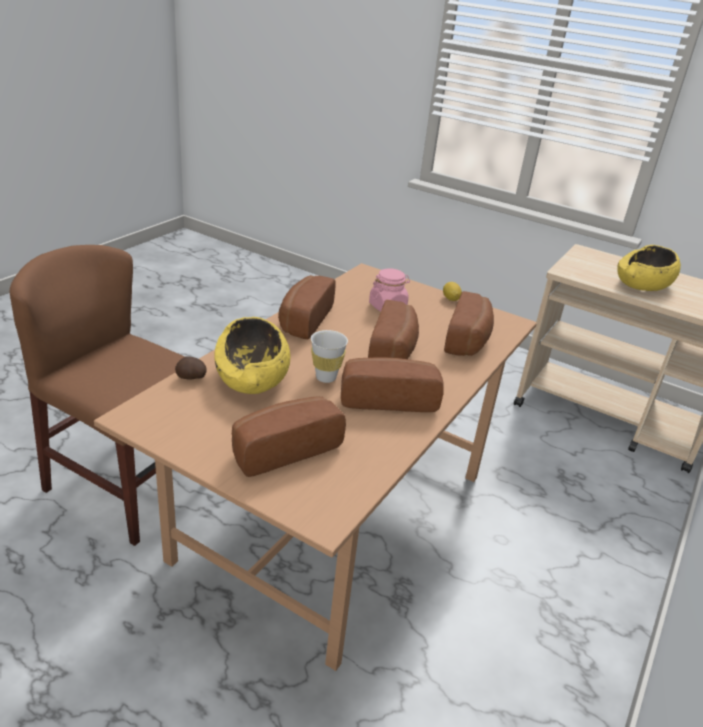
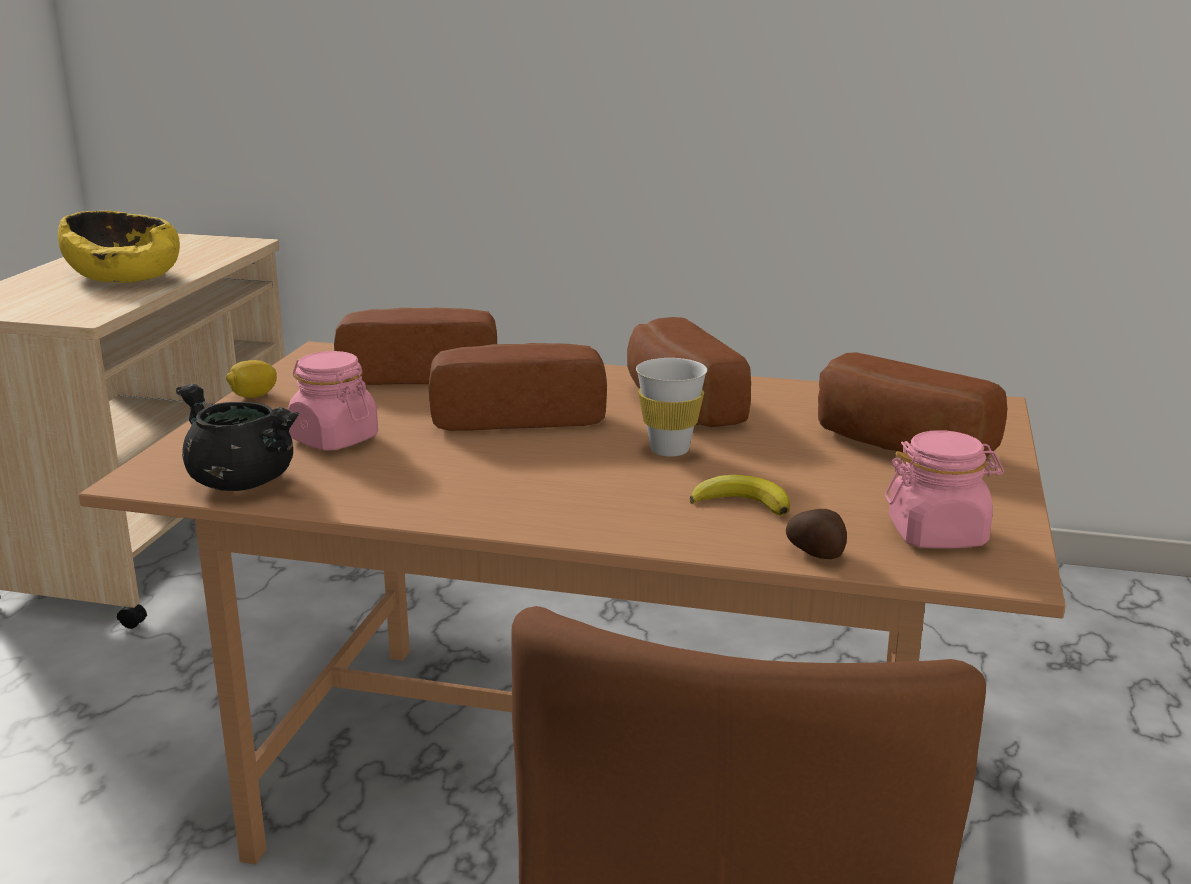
camera: 105 degrees left, 10 degrees down
(178, 415) = (937, 534): none -> pink jar
(253, 377) = (742, 503): yellow bowl -> banana
(303, 320) = (465, 502): bread -> none
(352, 286) = (240, 482): none -> black cooking pot

